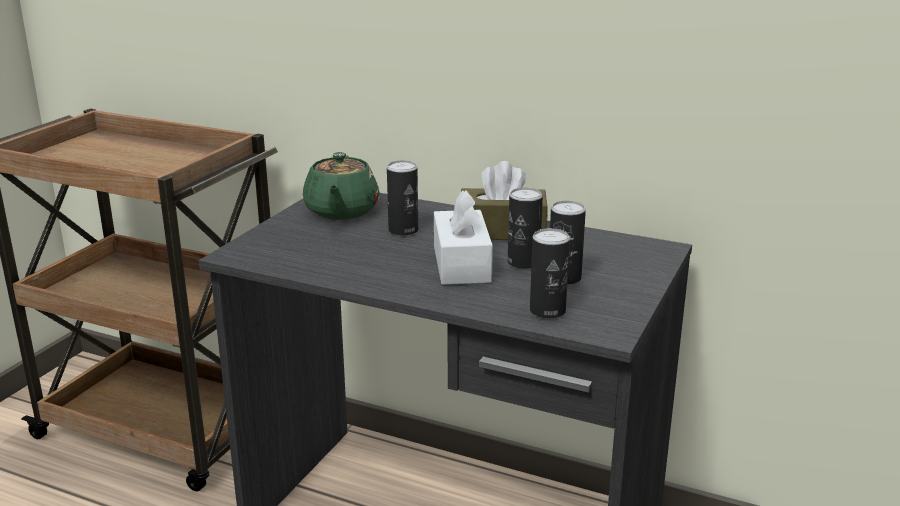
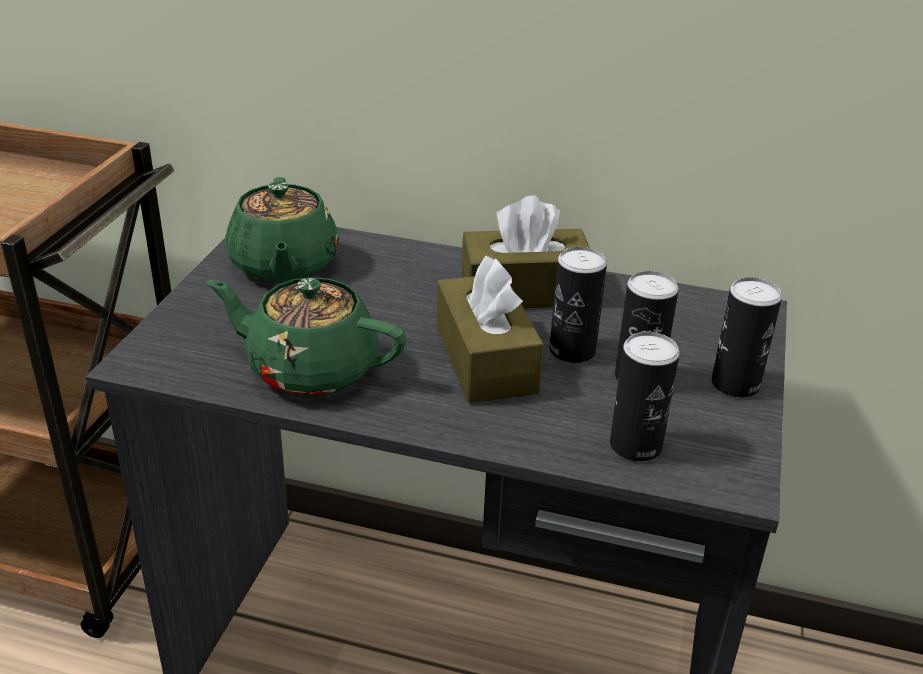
camera: 10 degrees left, 10 degrees up
(342, 263) = (310, 369): none -> green teapot
(403, 230) = (383, 298): can -> can (735, 384)
(461, 264) = (485, 359): white tissue box -> brown tissue box

